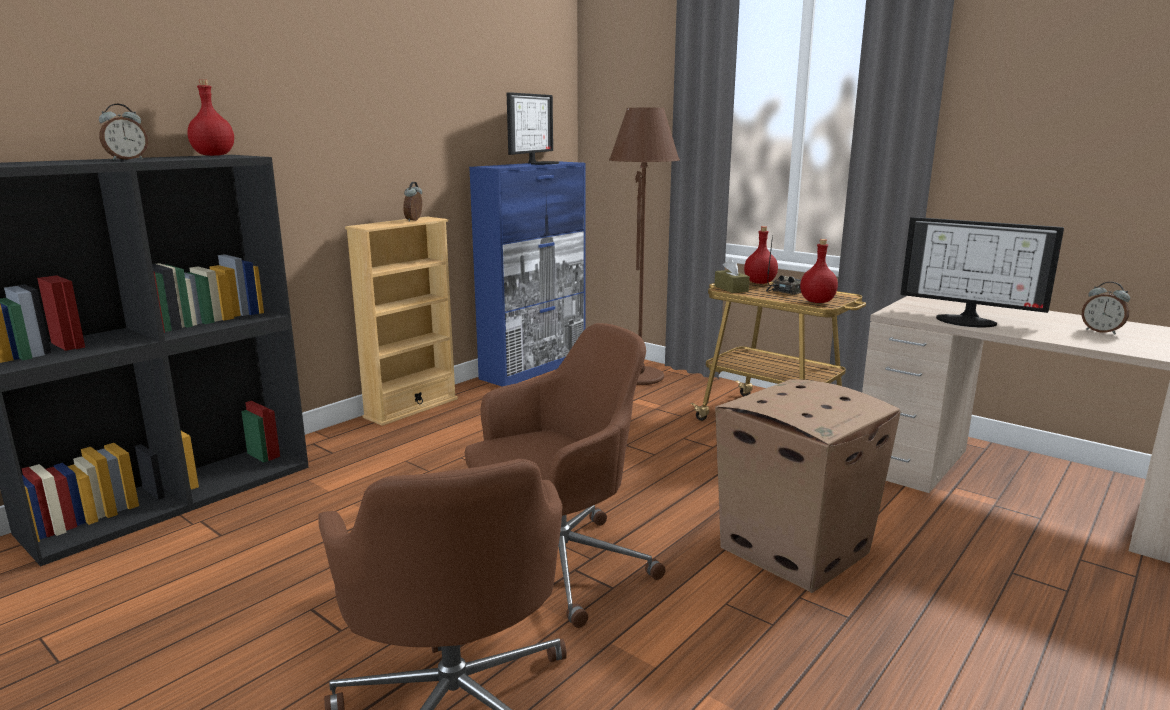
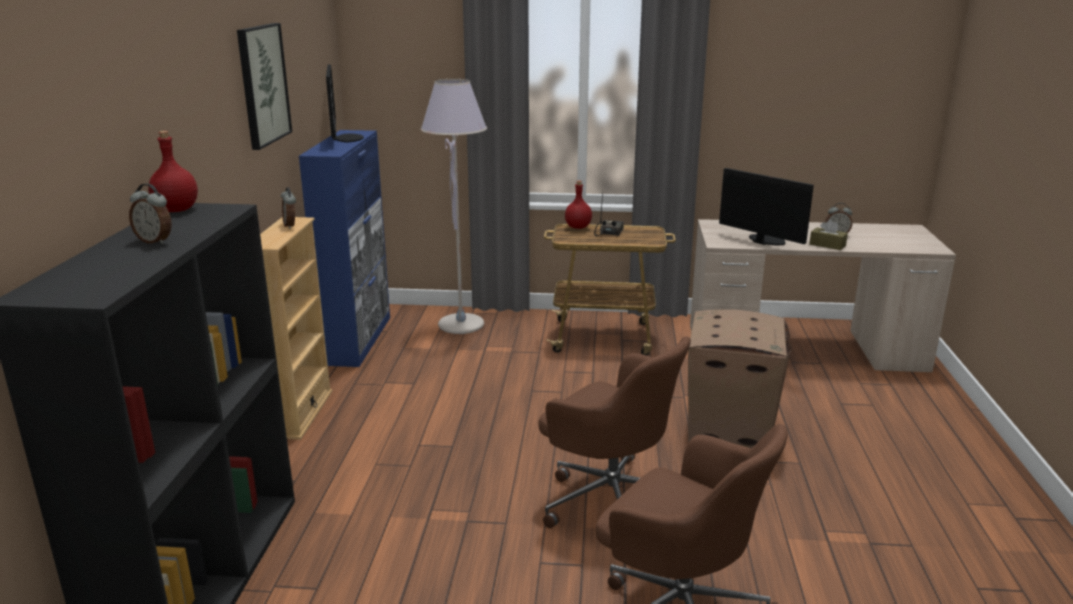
camera: 35 degrees left, 5 degrees up
(127, 159) = (155, 241): alarm clock -> alarm clock turned 105 degrees clockwise
(420, 87) = (262, 84): none -> picture
(557, 567) = (611, 500): brown office chair -> brown office chair turned 105 degrees clockwise
(639, 377) = (461, 325): brown floor lamp -> grey floor lamp
(731, 288) = (569, 238): brown tissue box -> brown tissue box (827, 245)
(818, 302) = (646, 240): red bottle -> none
(967, 320) = (764, 241): monitor -> monitor turned 135 degrees counterclockwise

